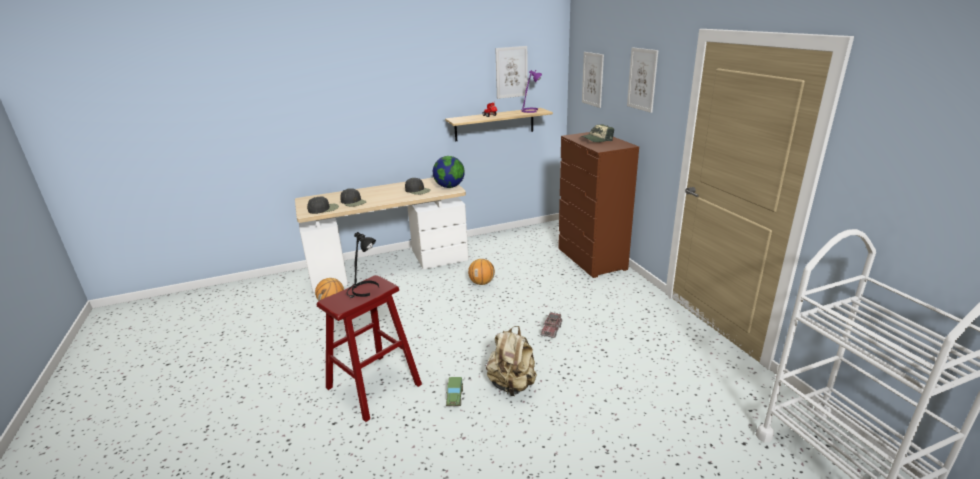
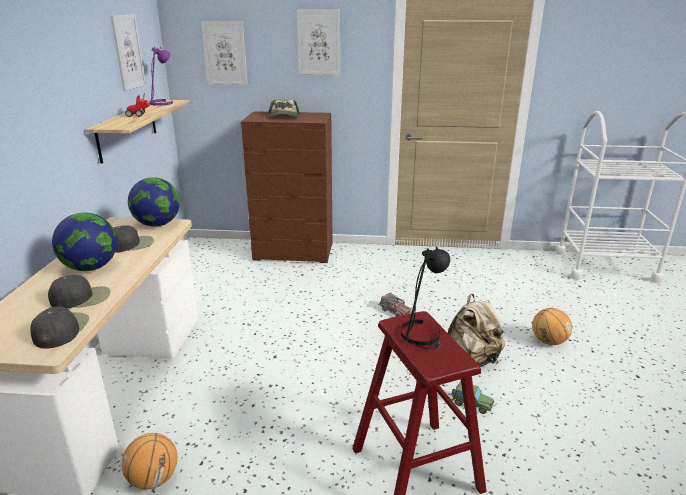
camera: 65 degrees left, 0 degrees up
(384, 193) = (91, 267): none -> globe
(482, 283) = (262, 324): basketball -> basketball (548, 341)

